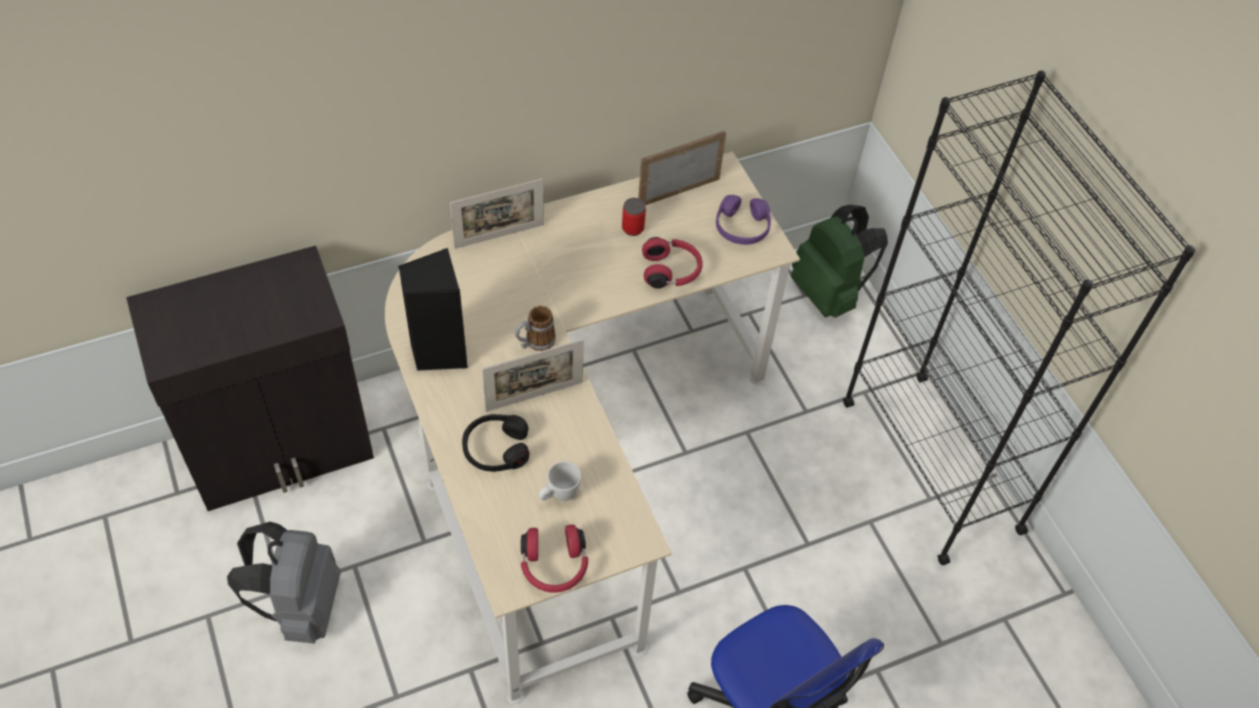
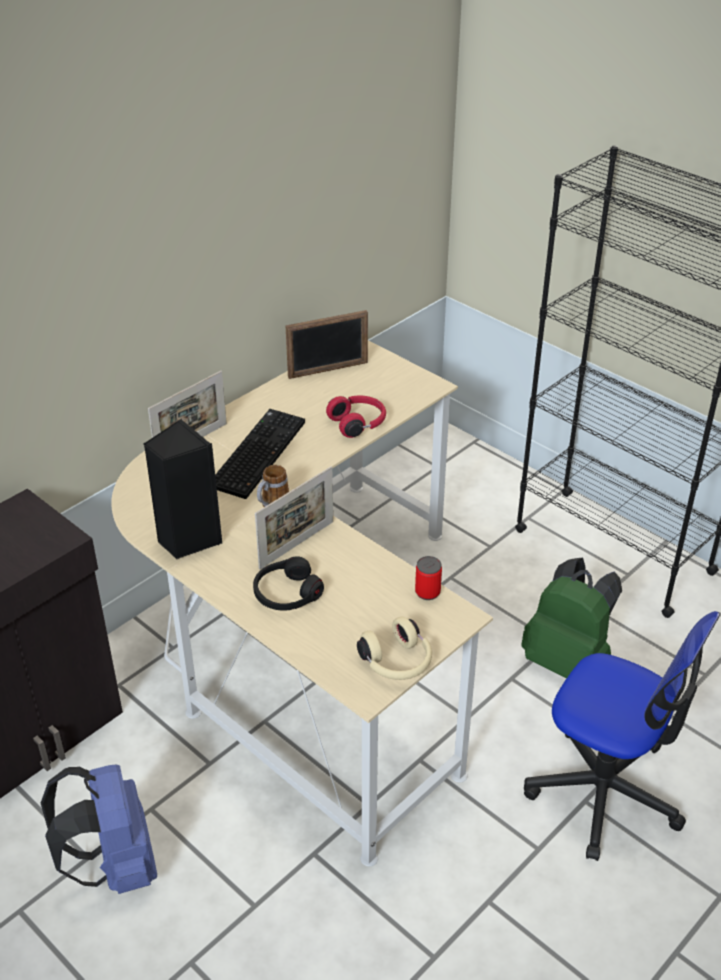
camera: 20 degrees left, 15 degrees down
(300, 606) = (114, 865): grey backpack -> blue backpack
(554, 272) = (257, 453): none -> keyboard
(554, 566) = (397, 662): red headphones -> beige headphones
(558, 495) = (366, 609): white mug -> none
(633, 228) = (306, 404): can -> can (427, 592)
(678, 191) = (328, 370): picture frame -> picture frame turned 150 degrees counterclockwise
(742, 227) = (397, 379): purple headphones -> none
(829, 293) = (456, 459): green backpack -> green backpack (568, 662)

